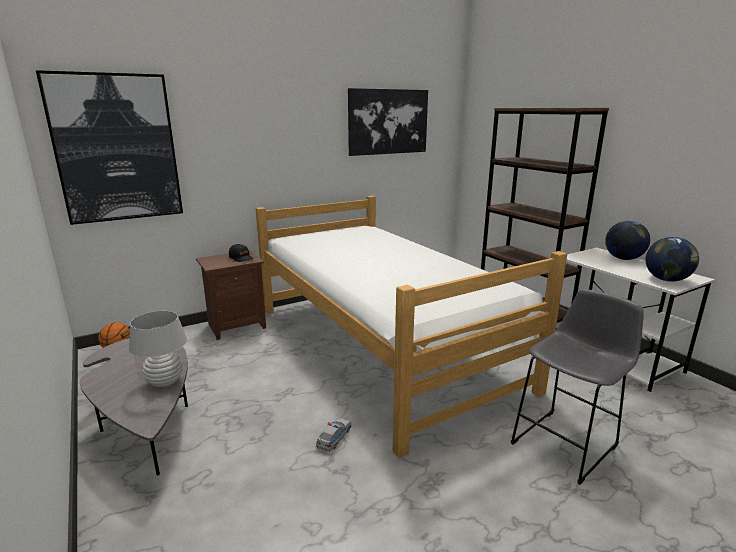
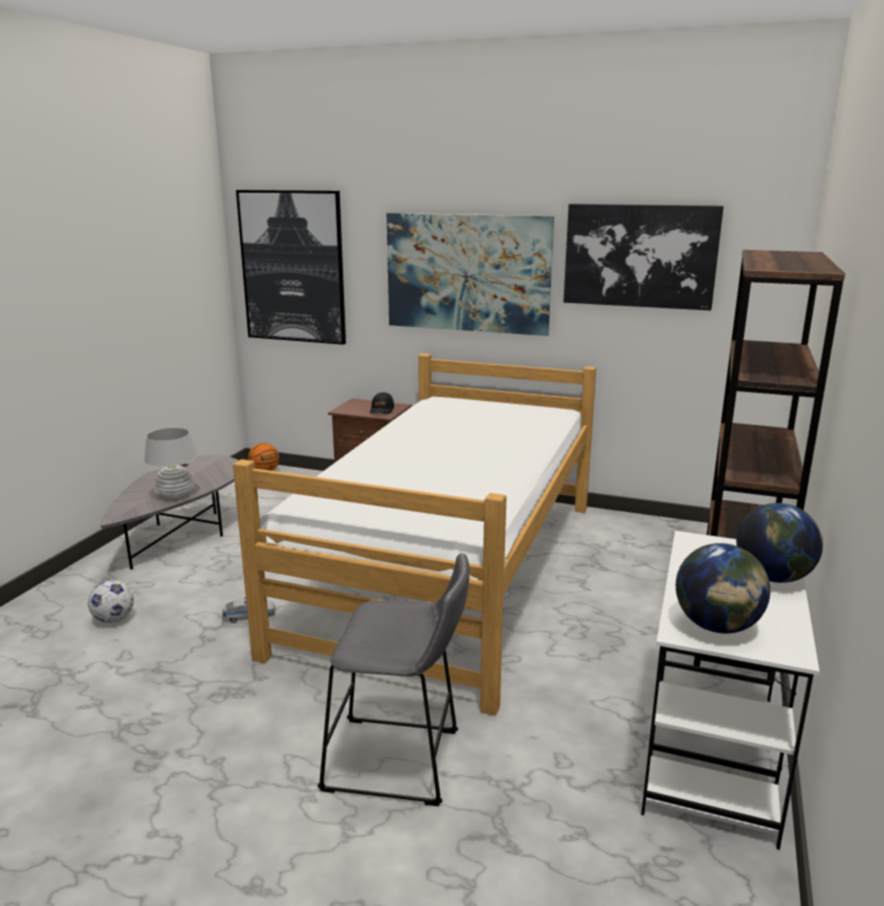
camera: 50 degrees right, 0 degrees up
(238, 515) = (114, 619): none -> football
(283, 141) = (467, 273): none -> picture

